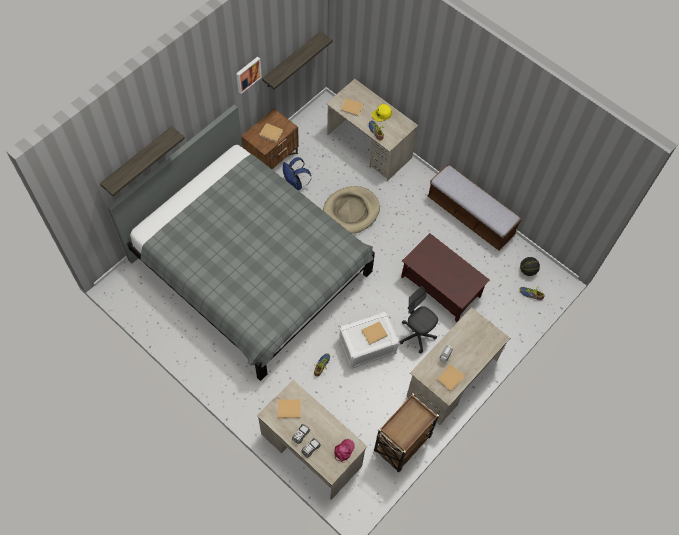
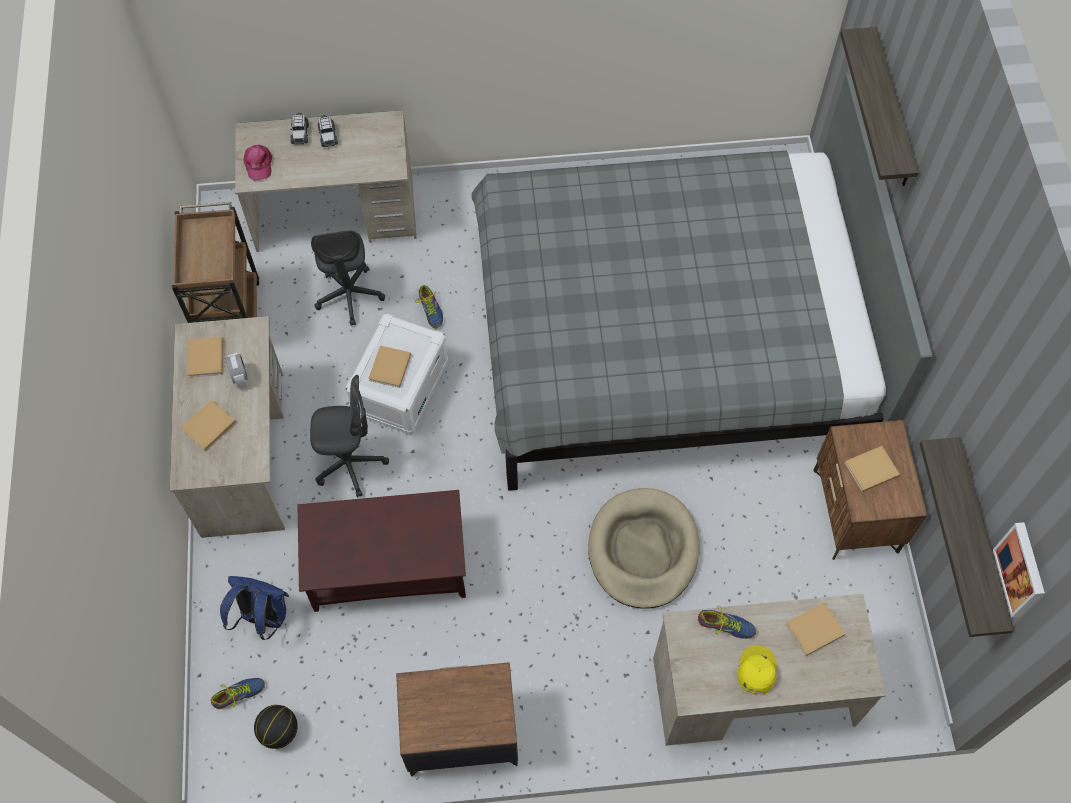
camera: 135 degrees right, 0 degrees up
(247, 74) = (964, 377): picture -> picture (1022, 570)
(290, 409) = (372, 148): beige book -> beige book (207, 427)
(295, 185) = (769, 506): blue backpack -> blue backpack (263, 617)
(345, 404) = (349, 296): none -> grey office chair
(470, 216) = (460, 735): bench -> brown nightstand

